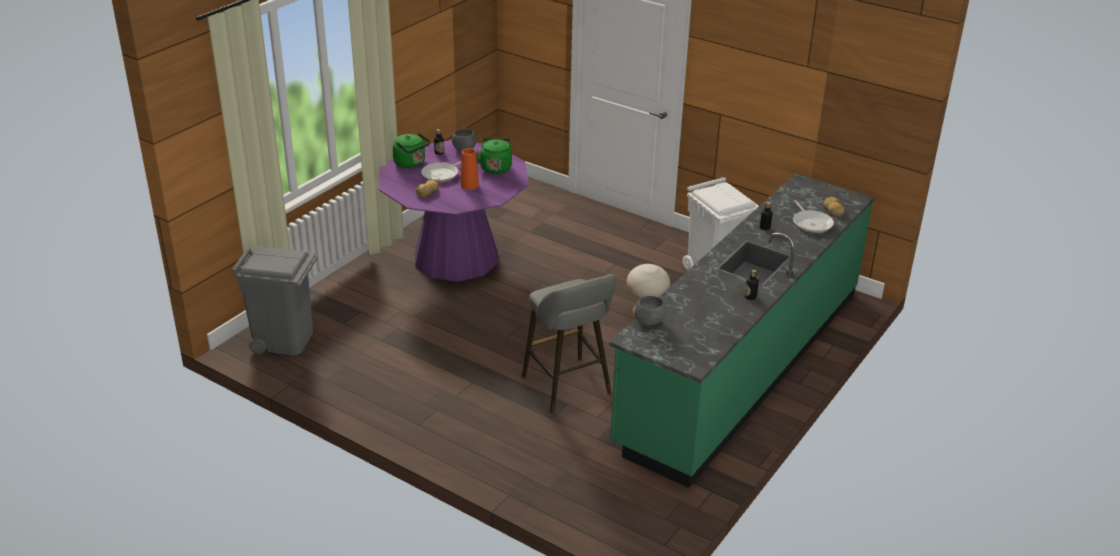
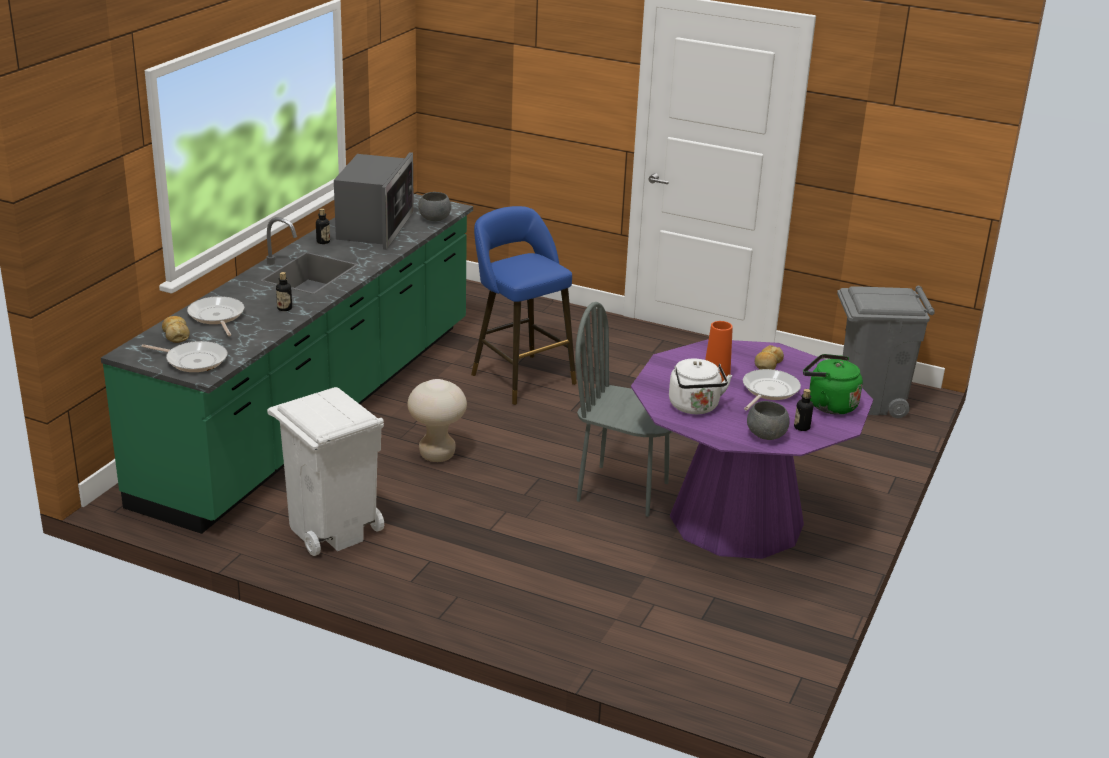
camera: 170 degrees right, 5 degrees down
(495, 167) = (695, 407): green kettle -> white kettle
(521, 281) = (623, 491): none -> grey chair
(569, 388) = (519, 377): grey stool -> blue stool
(706, 314) = (374, 227): none -> microwave
(812, 190) = (193, 360): none -> frying pan

